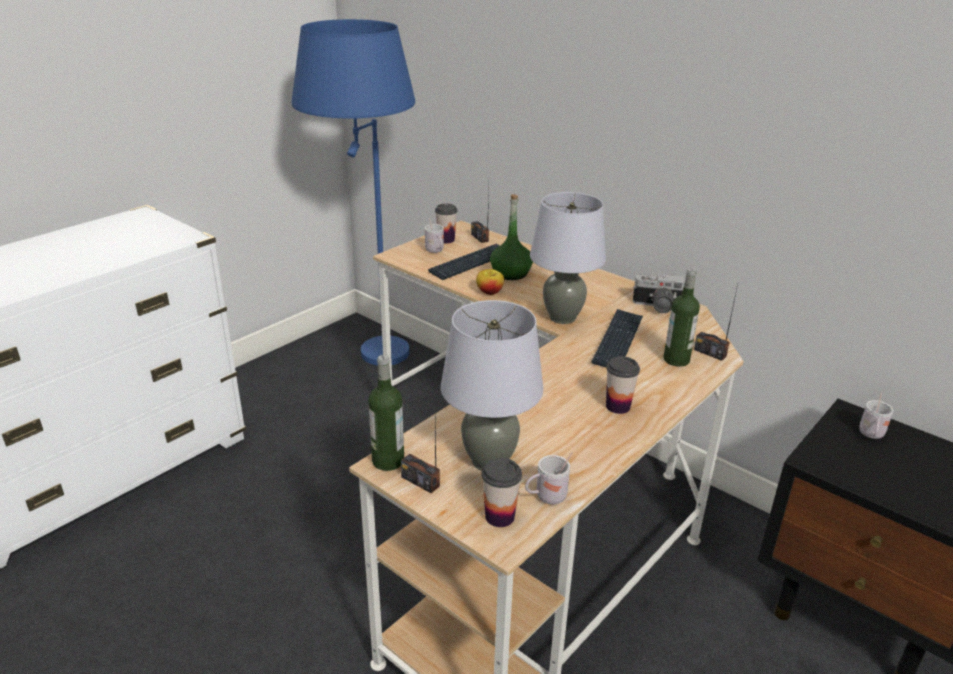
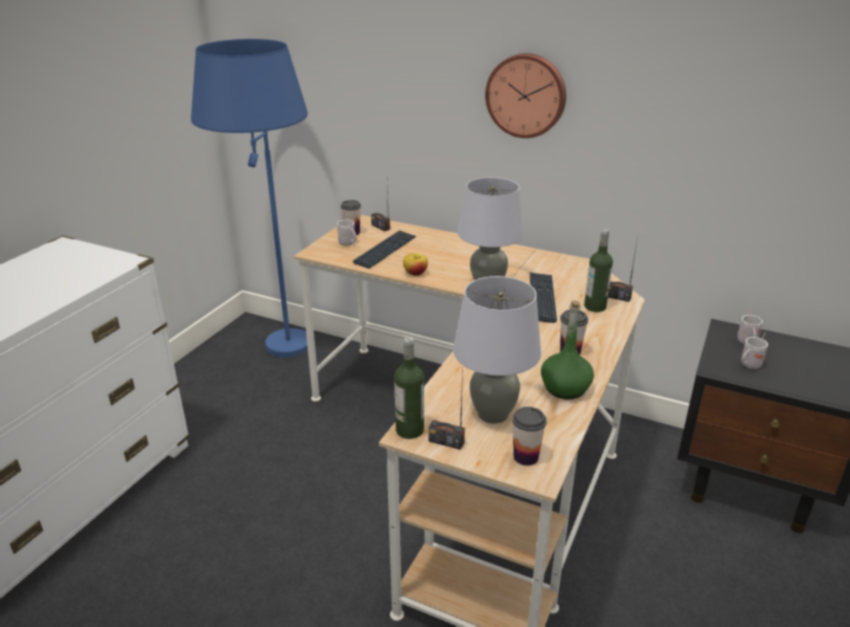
camera: 15 degrees left, 0 degrees up
(511, 273) = (424, 254): green bottle -> green bottle (565, 388)
(546, 497) = (554, 434): white mug -> white mug (748, 366)
(644, 103) = (526, 95): none -> wall clock
(657, 307) = (558, 266): camera -> none

